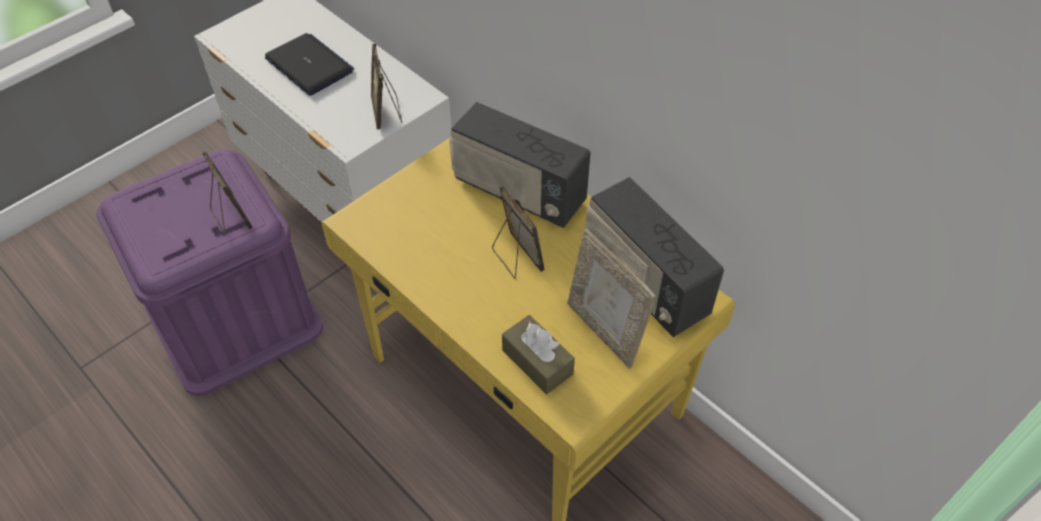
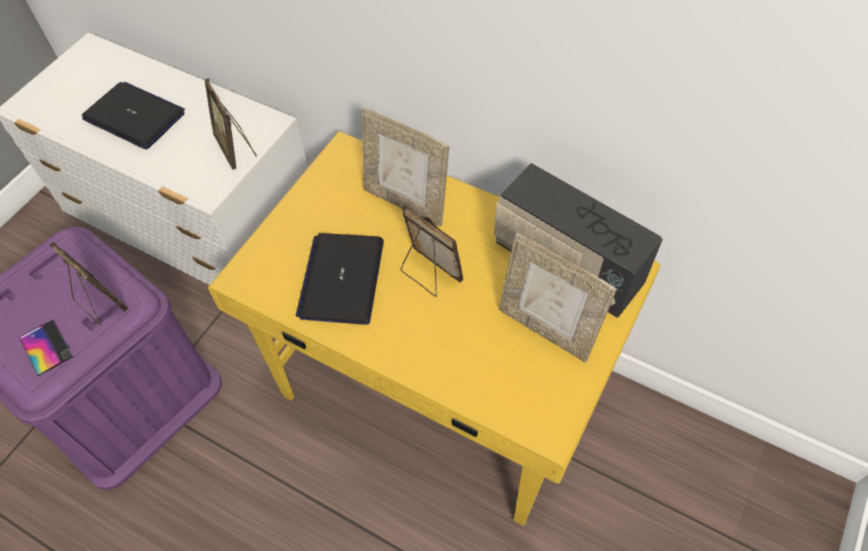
camera: 15 degrees left, 5 degrees up
(176, 242) = (46, 347): none -> phone
(437, 243) = (342, 279): none -> laptop
(518, 192) = (406, 203): radio -> picture frame
(537, 362) = (491, 381): brown tissue box -> none

